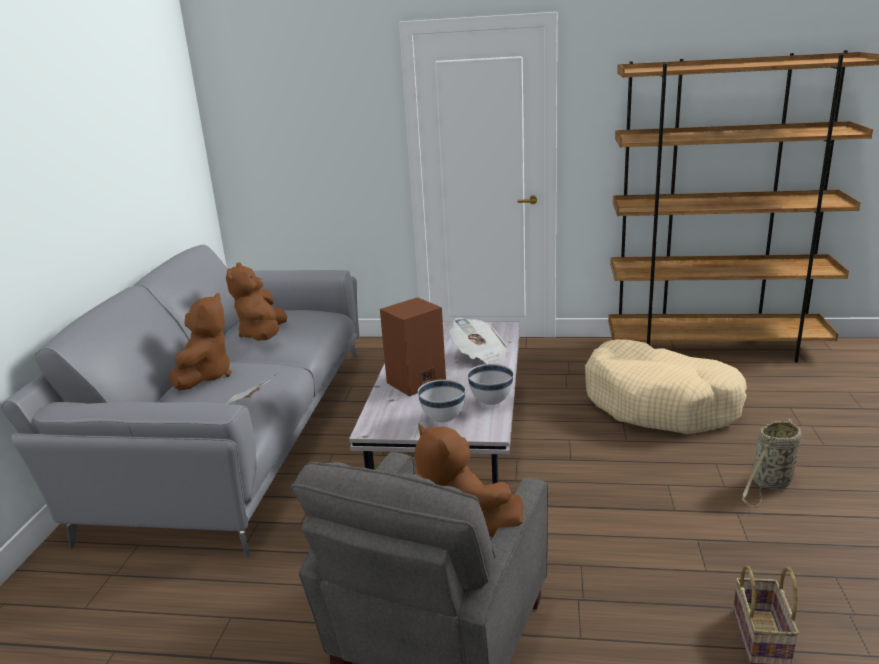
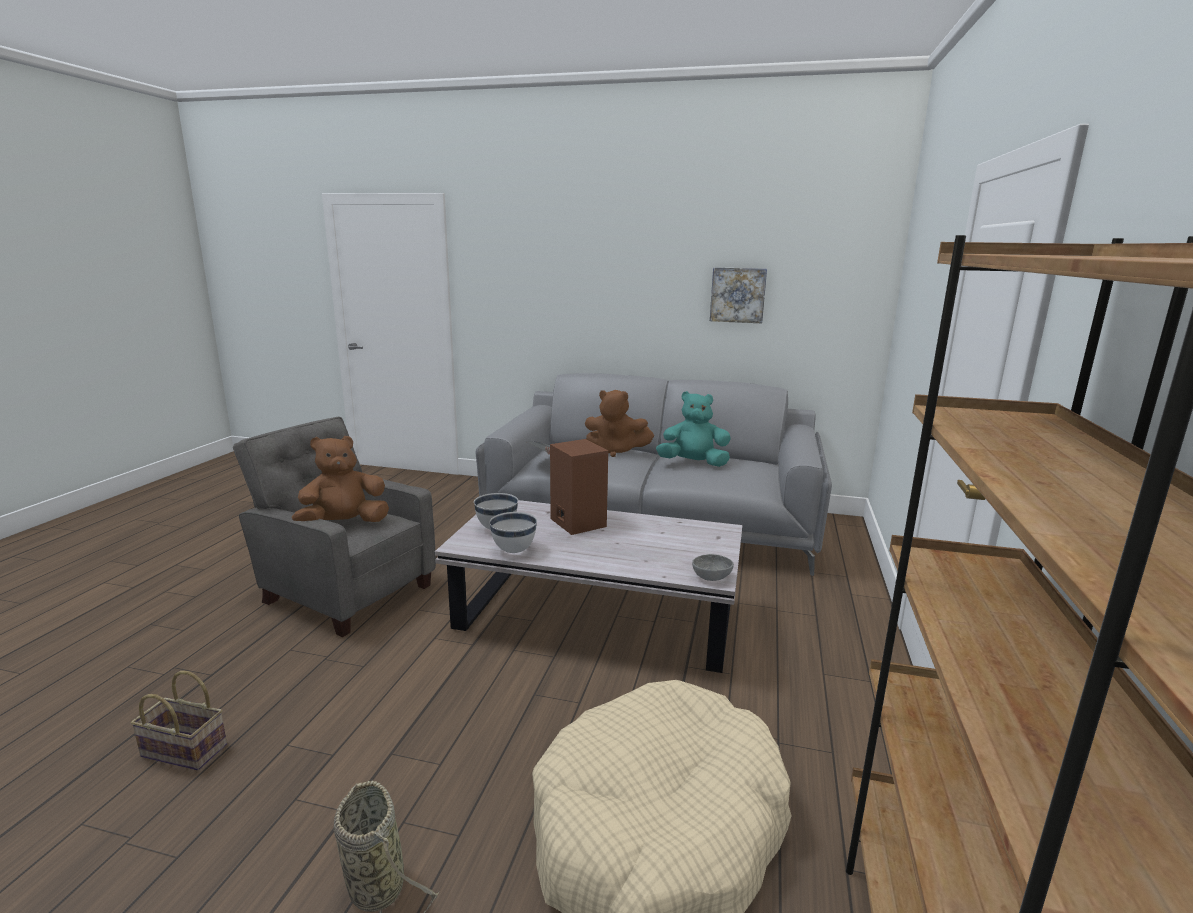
camera: 95 degrees right, 5 degrees down
(130, 162) = (738, 295): none -> picture
(263, 335) = (693, 463): brown plush toy -> turquoise plush toy
(480, 356) = (625, 555): newspaper -> none
(502, 328) = (710, 577): none -> grey bowl

